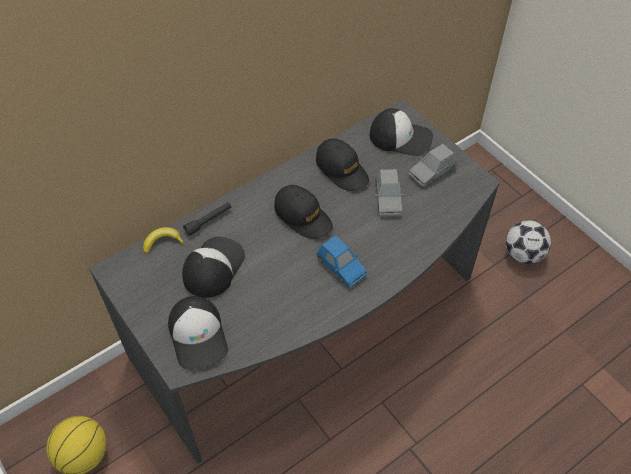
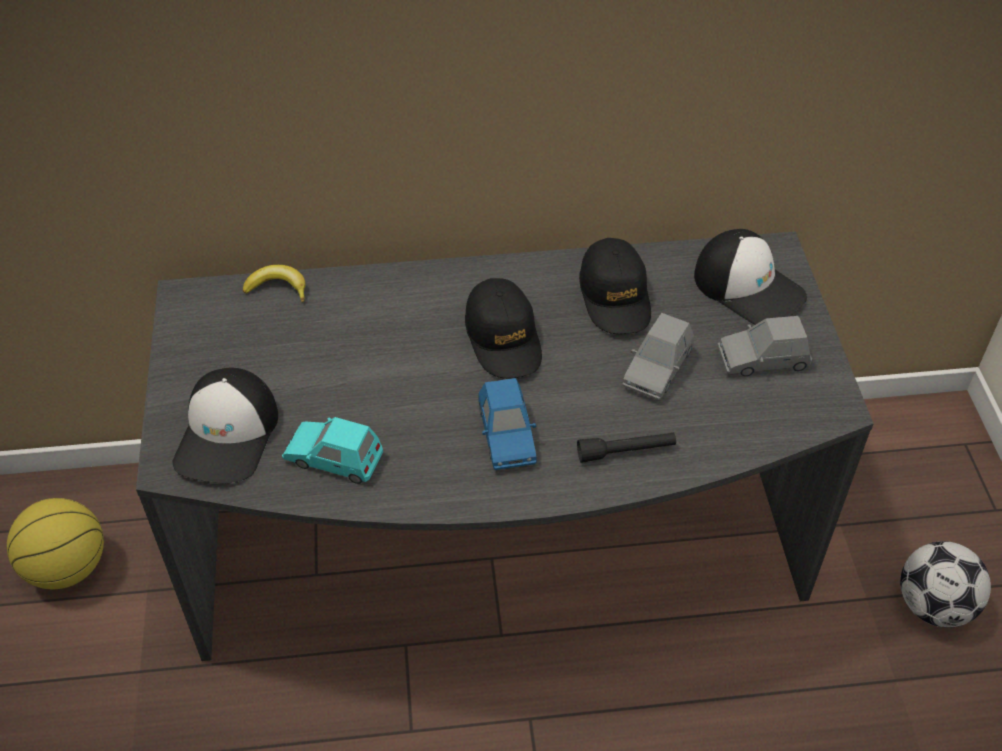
camera: 30 degrees right, 5 degrees down
(209, 221) = (362, 287): black flashlight -> black flashlight (626, 452)
(213, 267) = (319, 352): cap -> none
(264, 320) = (334, 458): none -> turquoise toy car

